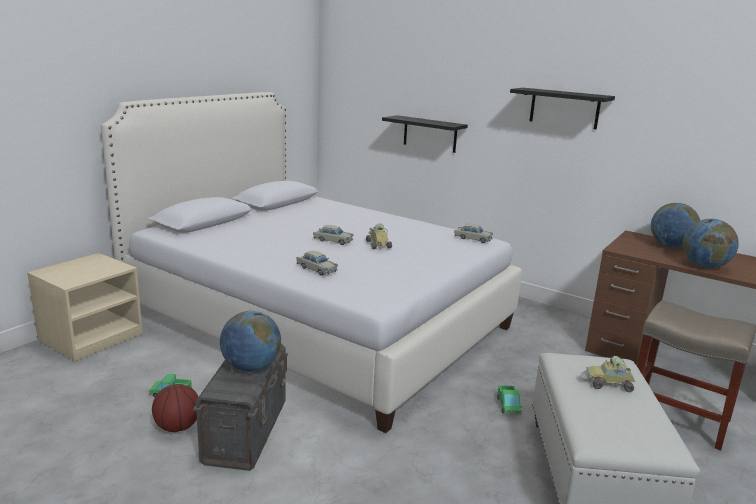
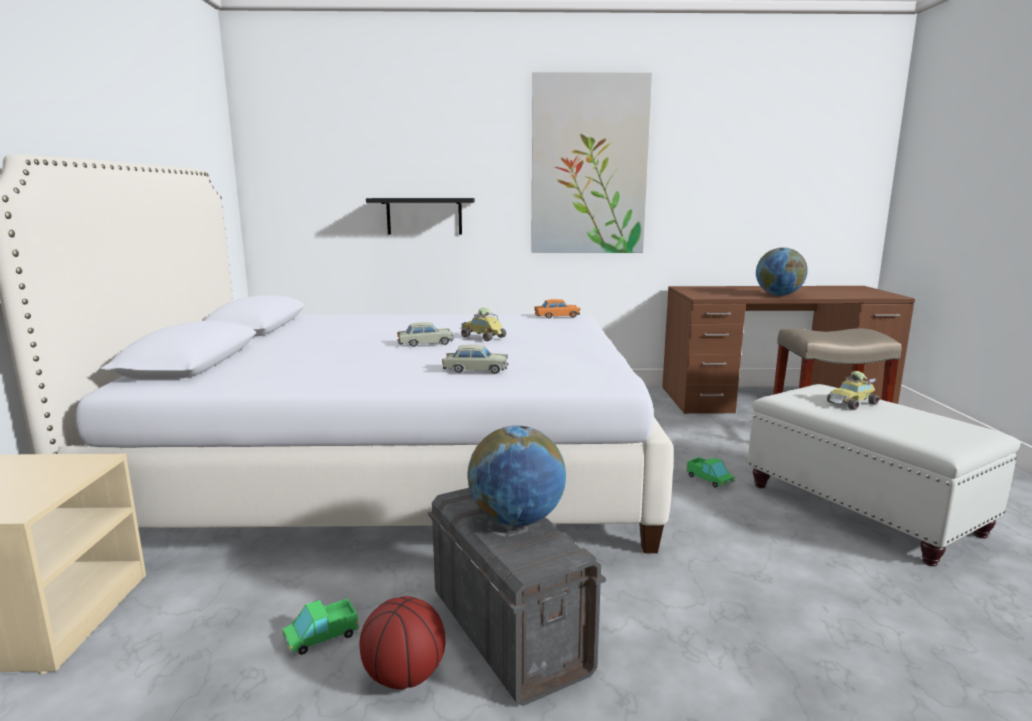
camera: 35 degrees left, 5 degrees down
(473, 238) = (557, 316): beige toy car -> orange toy car
(564, 108) = (589, 166): black shelf -> picture
(670, 246) = (725, 289): globe -> none

